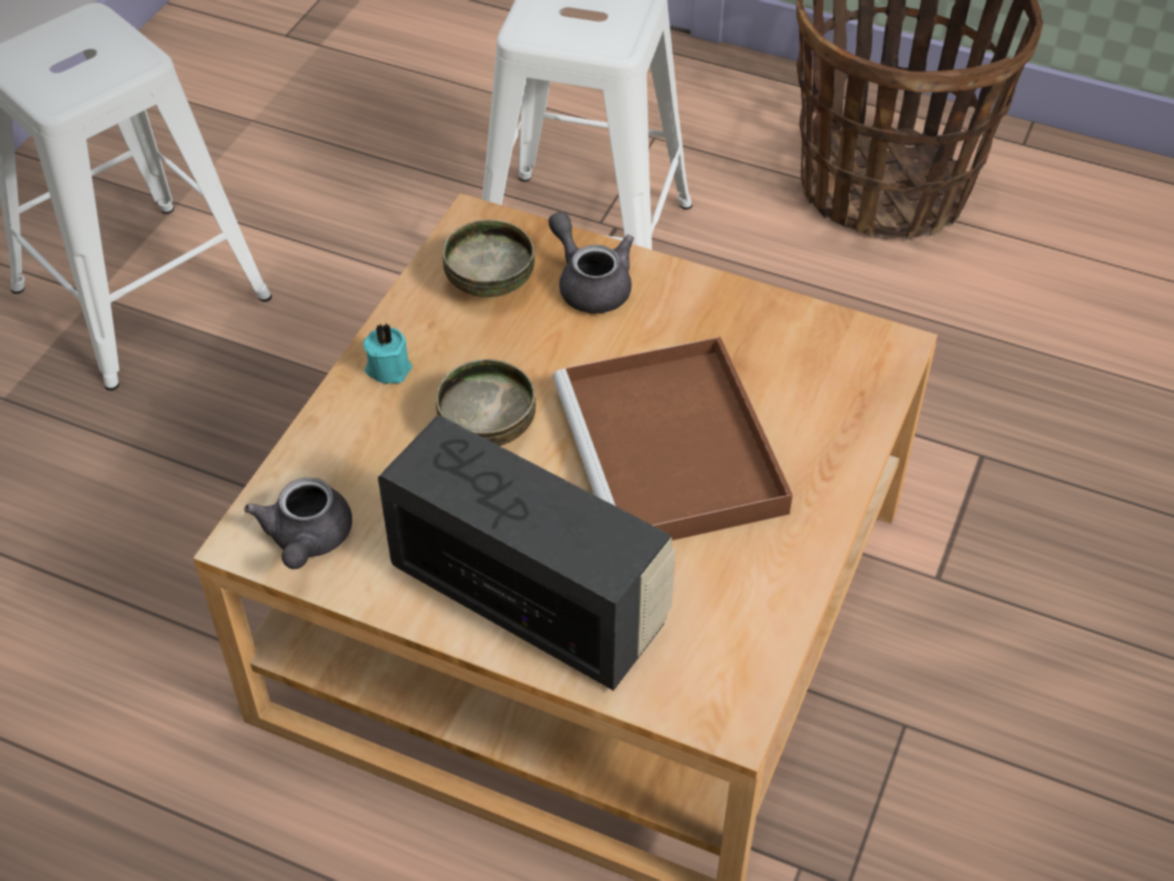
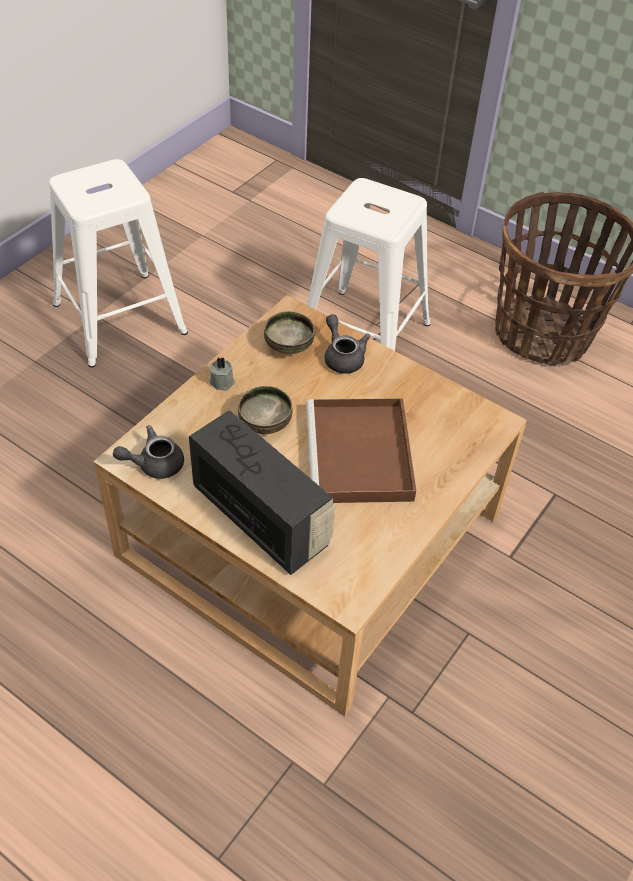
camera: 10 degrees right, 0 degrees up
(307, 540) = (154, 464): grey teapot -> grey teapot turned 60 degrees clockwise
(388, 367) = (222, 381): turquoise candle -> grey candle

